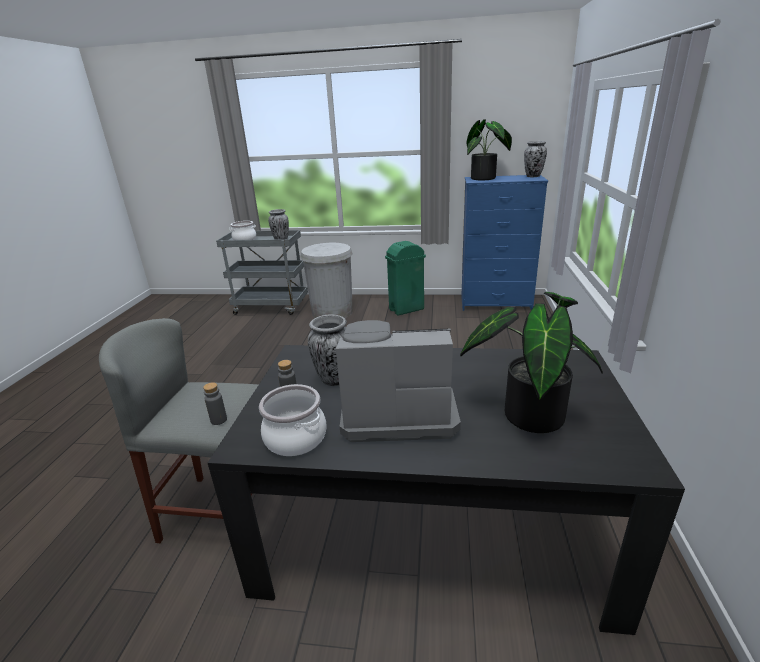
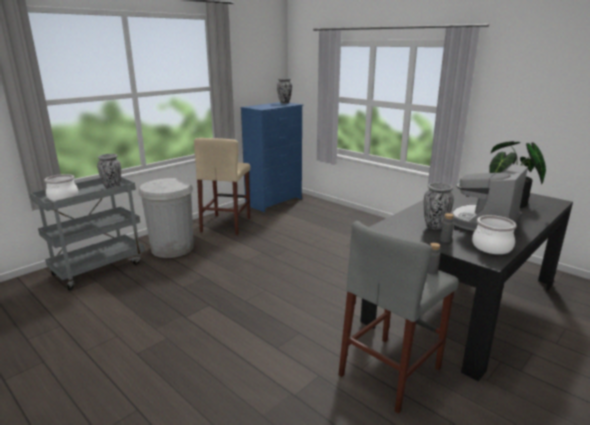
camera: 55 degrees left, 5 degrees down
(406, 309) = (226, 225): green trash can -> beige stool
(486, 178) = (261, 106): potted plant -> none

